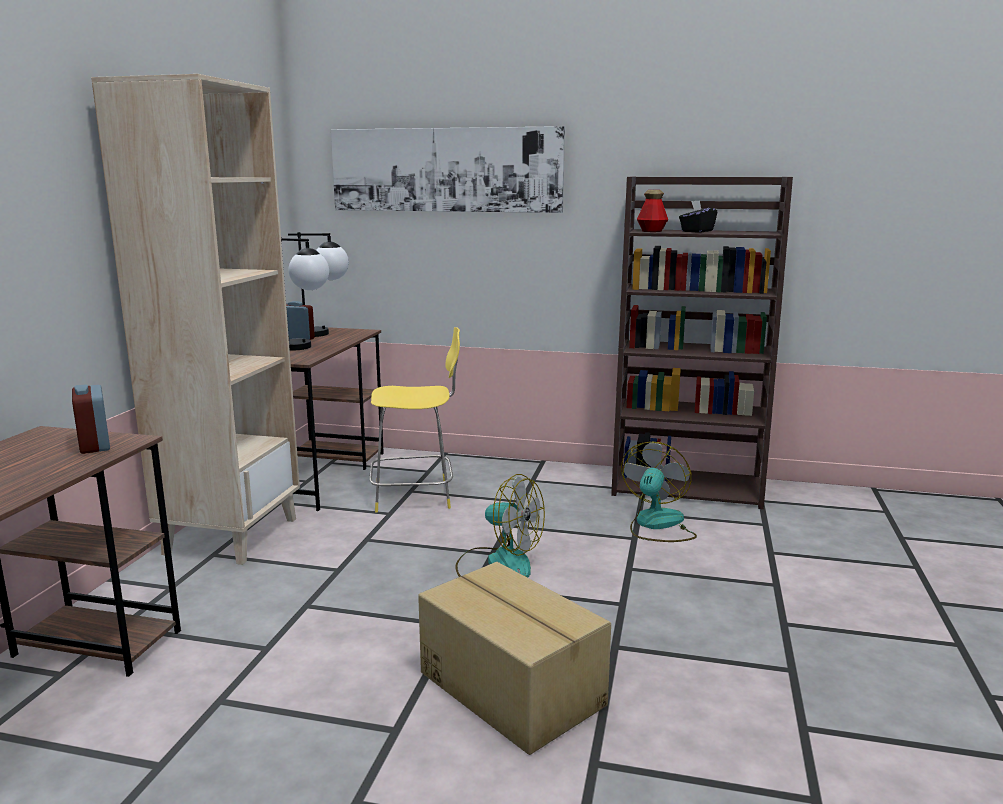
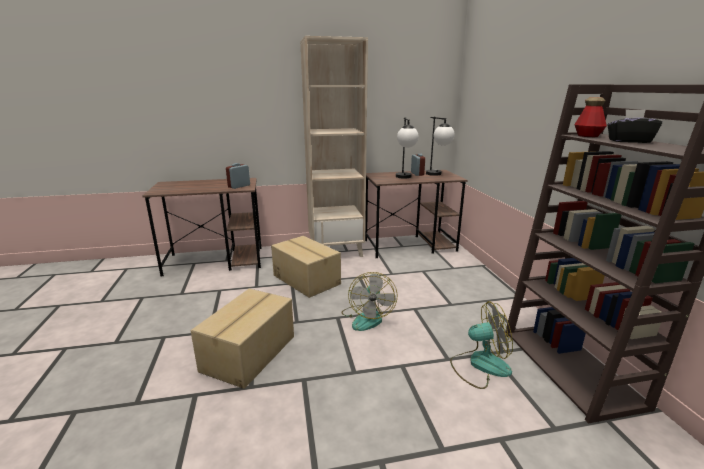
camera: 65 degrees right, 5 degrees up
(311, 587) = (307, 279): none -> cardboard box
(416, 496) = (419, 274): yellow stool -> none
(445, 170) = (512, 80): picture -> none

